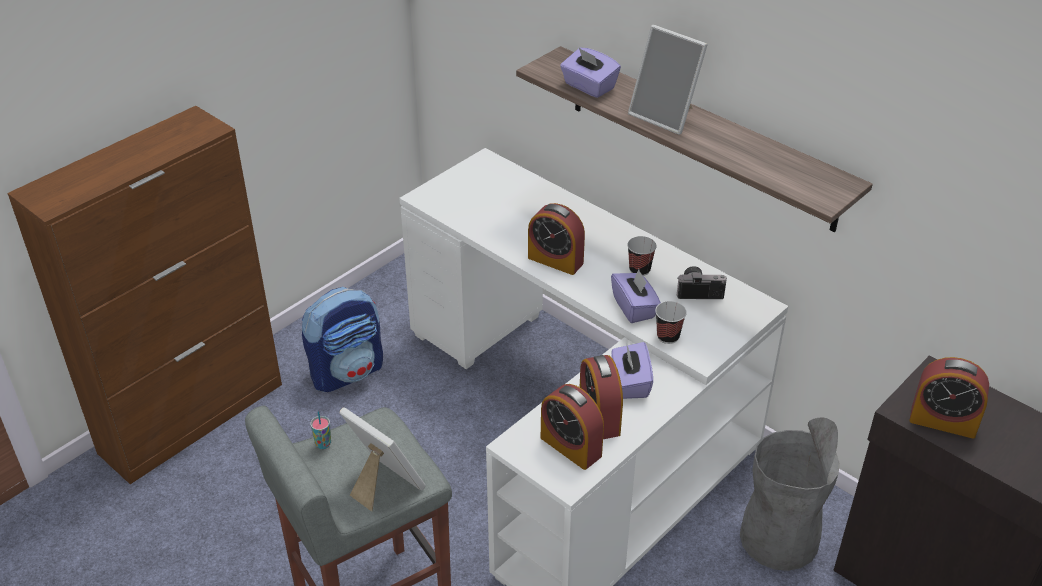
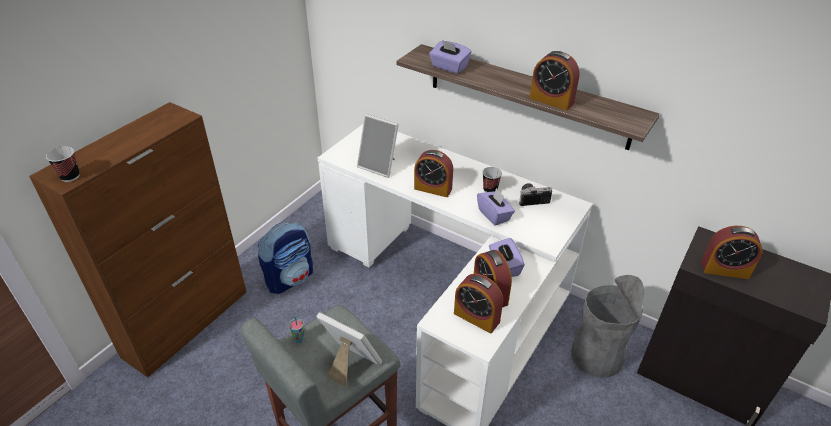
camera: 10 degrees left, 0 degrees up
(666, 116) = (507, 82): picture frame -> picture frame (379, 166)
(668, 336) = (522, 232): cup -> cup (70, 176)
(719, 150) = (551, 100): none -> alarm clock

